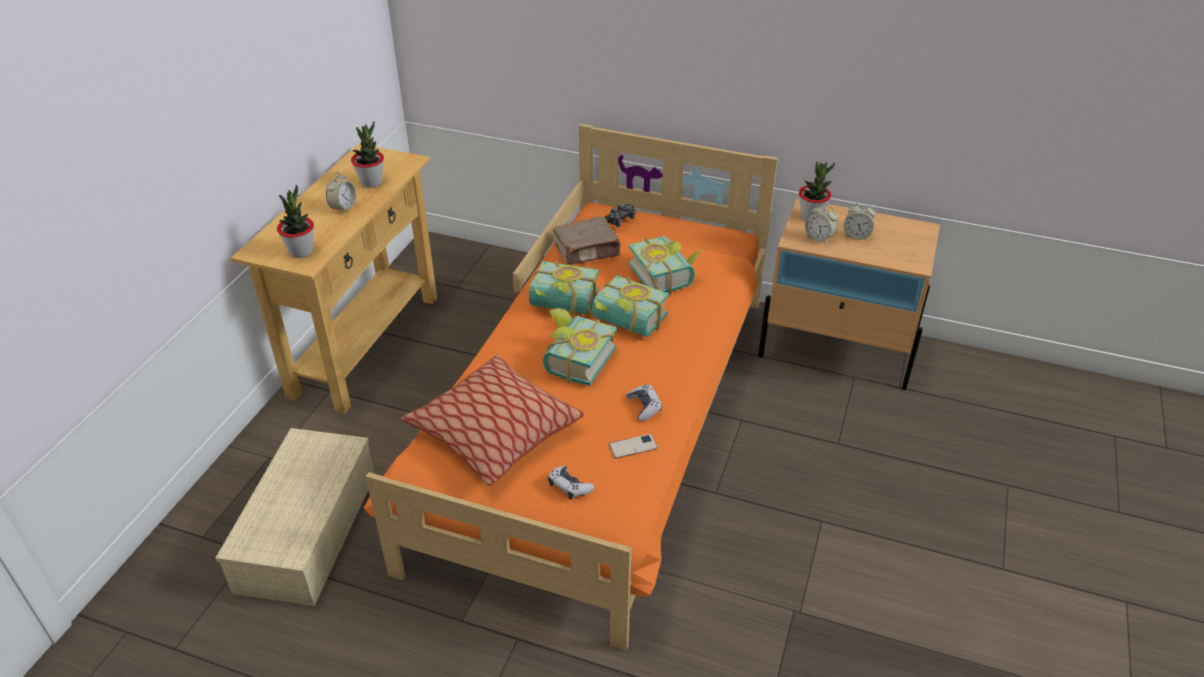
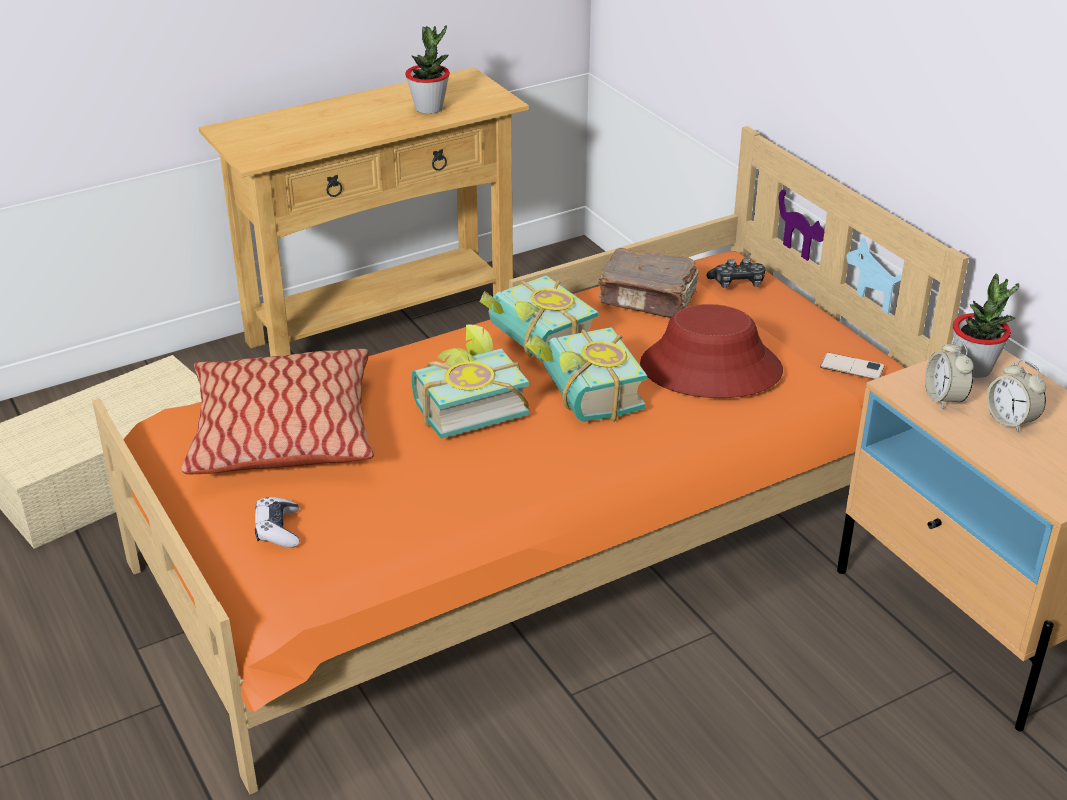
camera: 40 degrees right, 5 degrees down
(301, 251) = (265, 146): potted plant -> none
(343, 208) = (365, 122): alarm clock -> none
(633, 446) = (403, 529): phone -> phone (852, 367)
(644, 407) = (476, 495): game controller -> none
(666, 276) = (710, 369): book -> red hat

